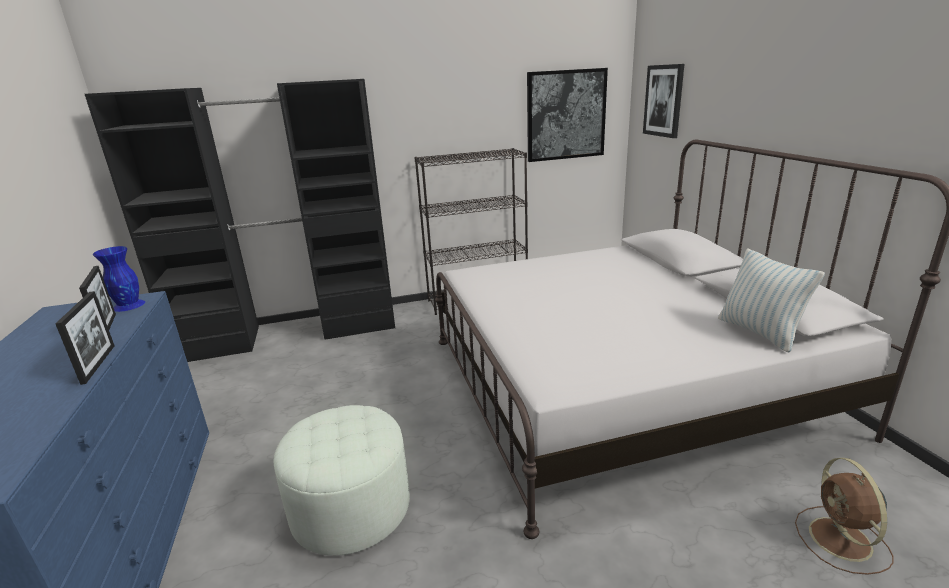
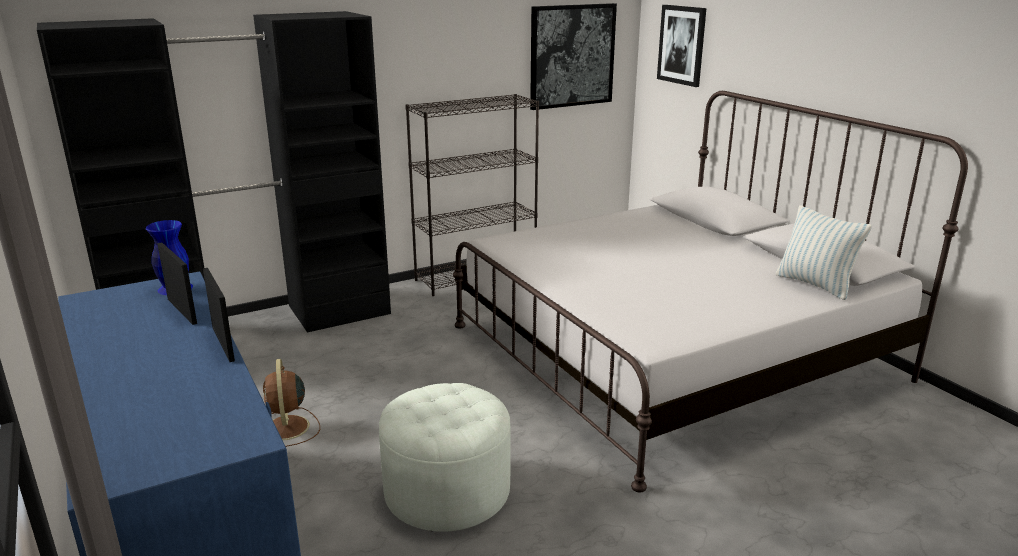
camera: 15 degrees left, 0 degrees up
(841, 541) = (899, 460): brown fan -> brown fan (287, 429)

